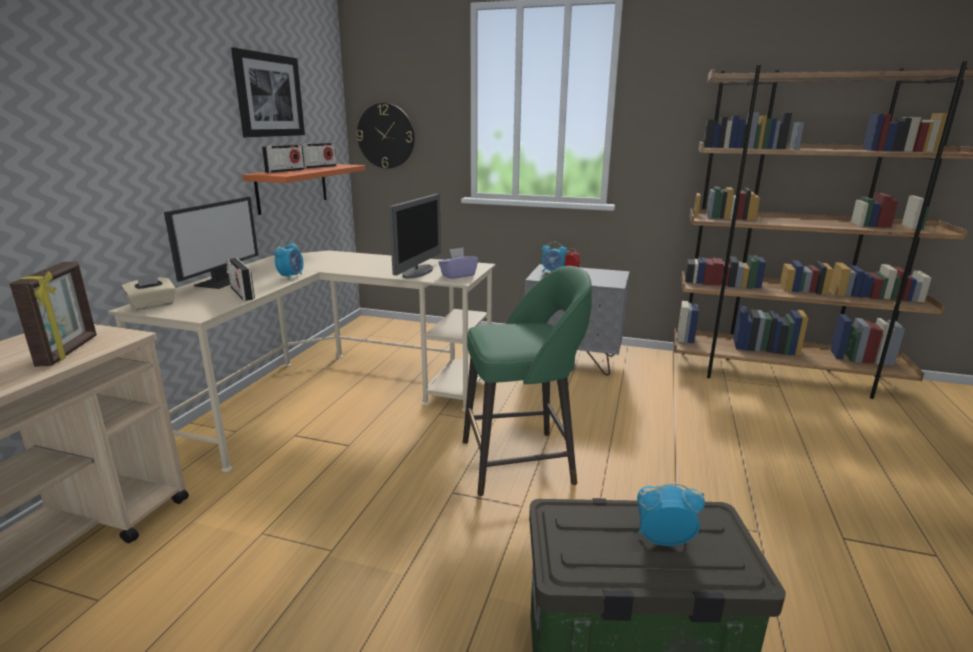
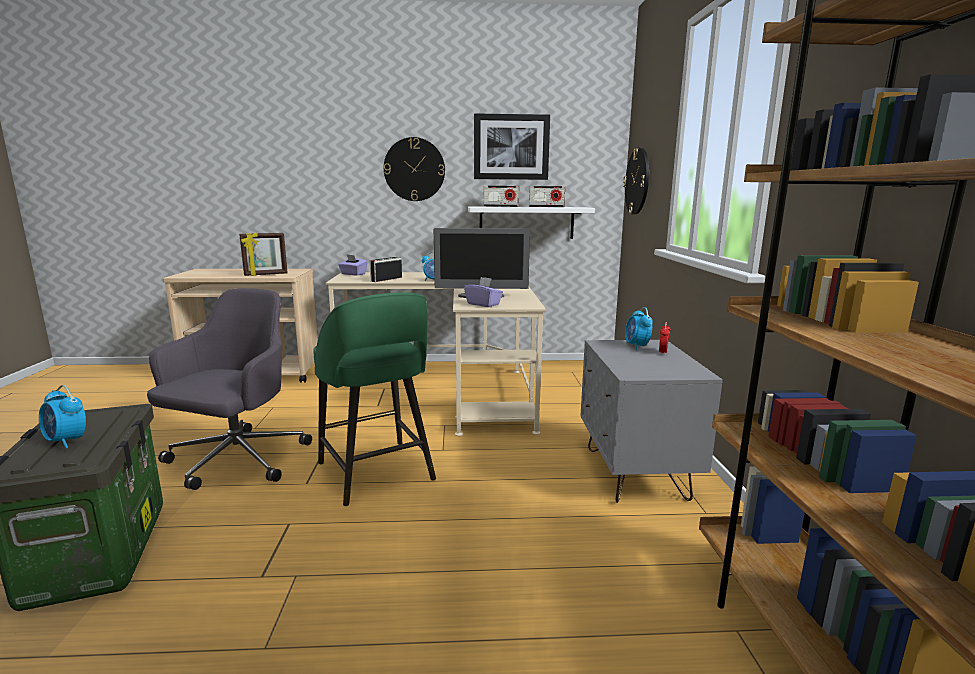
camera: 70 degrees right, 5 degrees down
(152, 305) = (353, 274): beige tissue box -> purple tissue box
(178, 125) = (414, 169): none -> wall clock
(223, 280) = (411, 274): monitor -> none
(292, 187) = (526, 222): orange shelf -> white shelf
(432, 564) = (236, 460): none -> grey office chair
(663, 540) = (66, 441): alarm clock -> alarm clock turned 135 degrees clockwise

